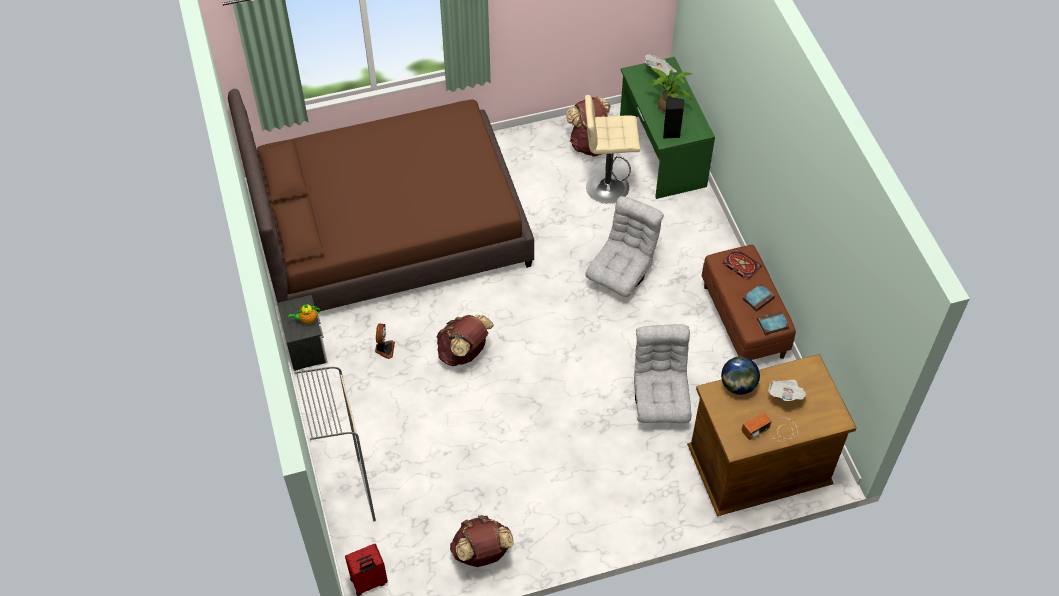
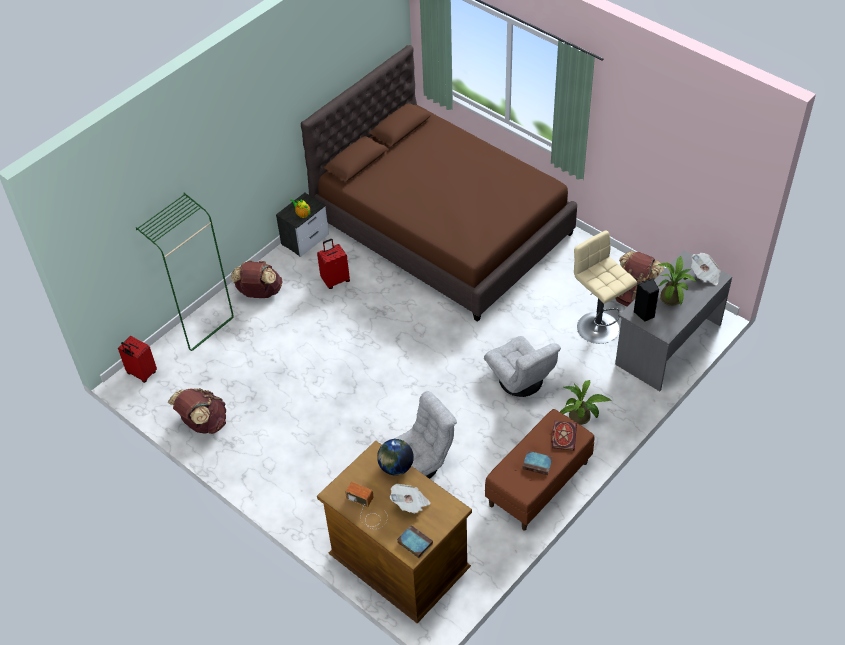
camera: 60 degrees right, 5 degrees down
(348, 495) = (201, 326): grey clothes rack -> green clothes rack
(384, 349) = (335, 280): fan -> red suitcase
(464, 353) = (366, 324): brown backpack -> brown backpack (259, 293)
(622, 273) = (519, 380): grey armchair -> grey armchair turned 60 degrees clockwise
(661, 152) = (667, 343): green desk -> grey desk
(696, 253) = (582, 418): none -> potted plant
(772, 325) = (518, 486): book -> book (414, 543)

